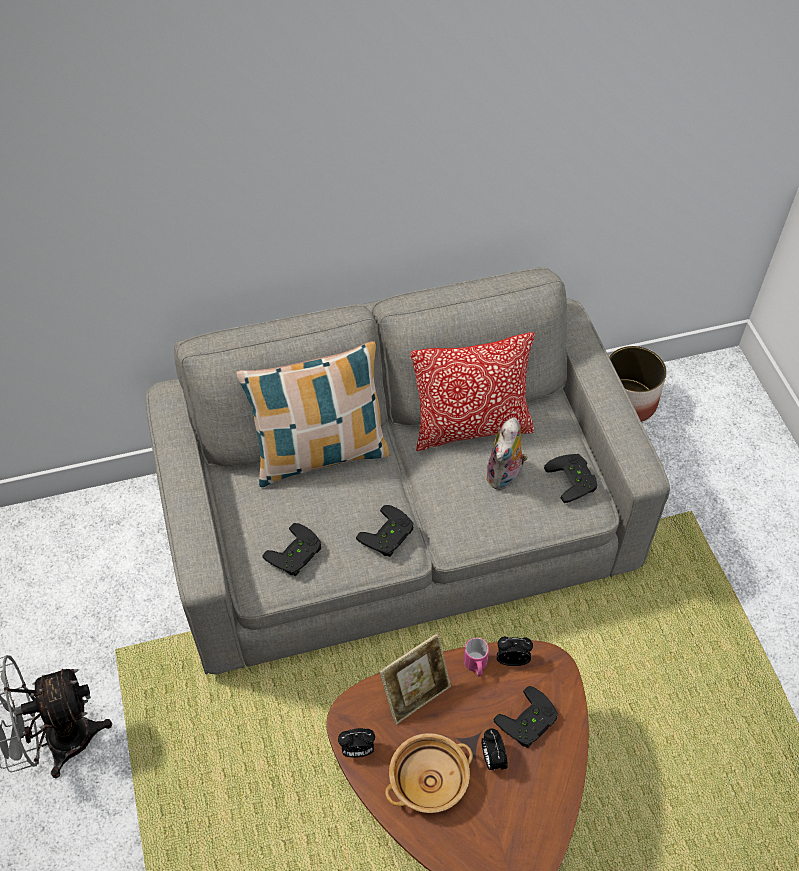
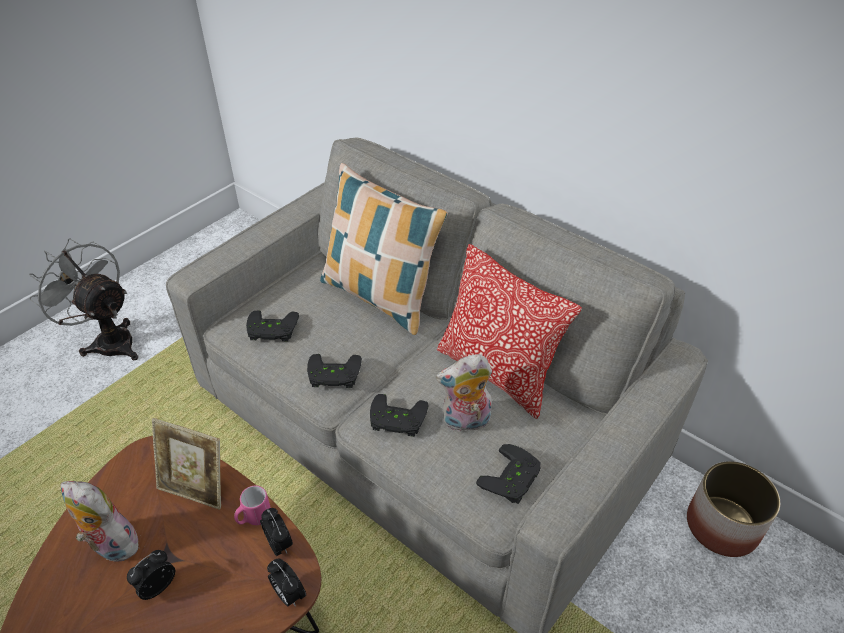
camera: 55 degrees right, 10 degrees down
(357, 750) = (118, 475): alarm clock -> alarm clock (288, 594)
(429, 780) = (110, 544): beige bowl -> plush toy
(529, 722) = (215, 598): black game controller -> black game controller (396, 420)

